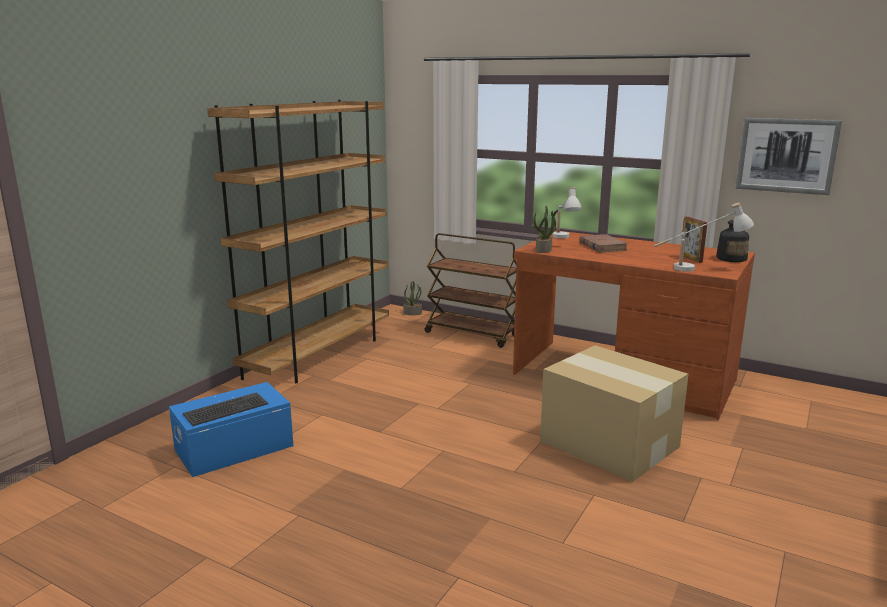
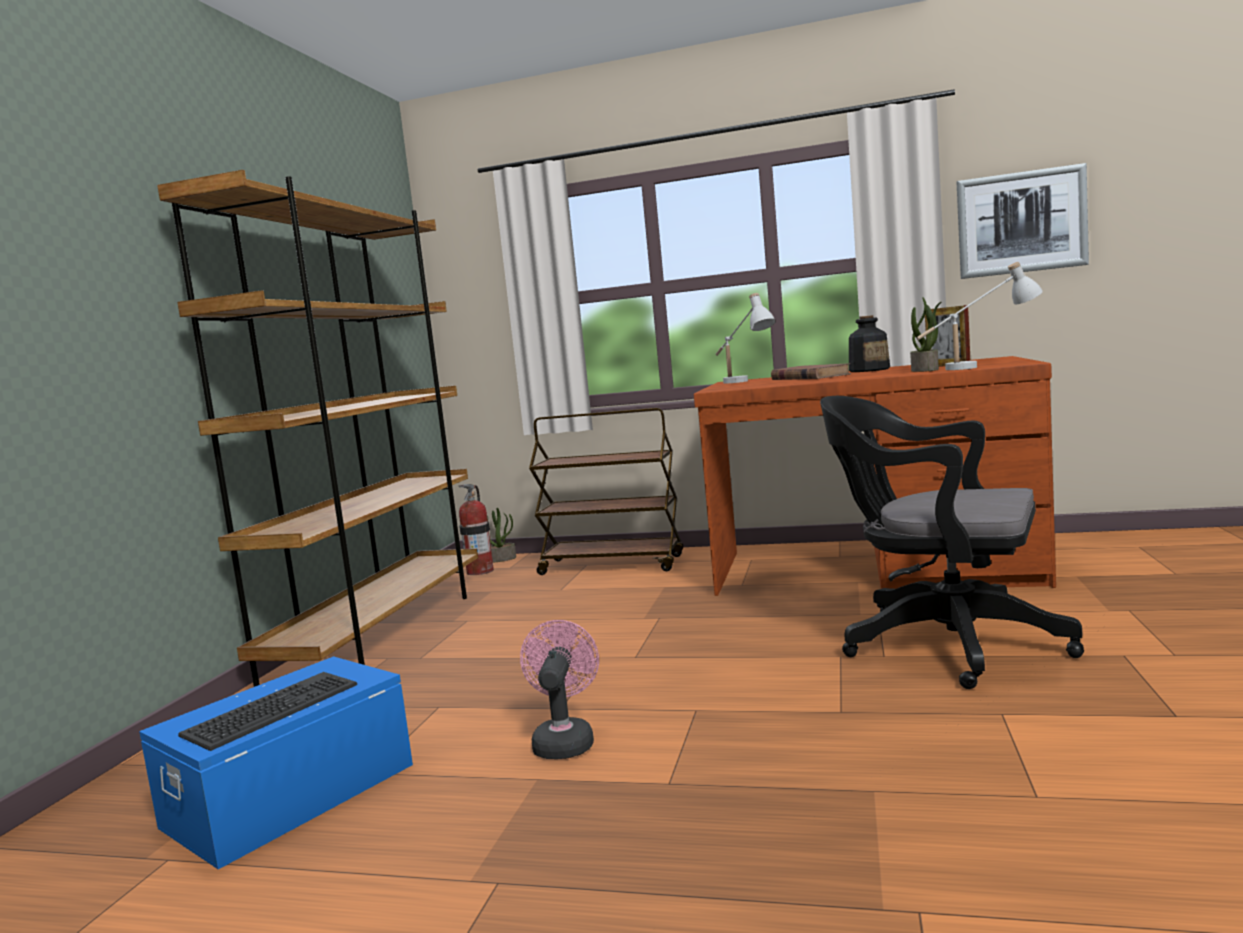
camera: 15 degrees left, 10 degrees down
(369, 451) = (564, 740): none -> pink fan
(394, 320) = (480, 571): none -> fire extinguisher
(543, 250) = (736, 387): potted plant -> potted plant (925, 370)
(608, 443) = (941, 643): cardboard box -> black office chair
(731, 258) = (998, 359): bottle -> bottle (869, 370)

